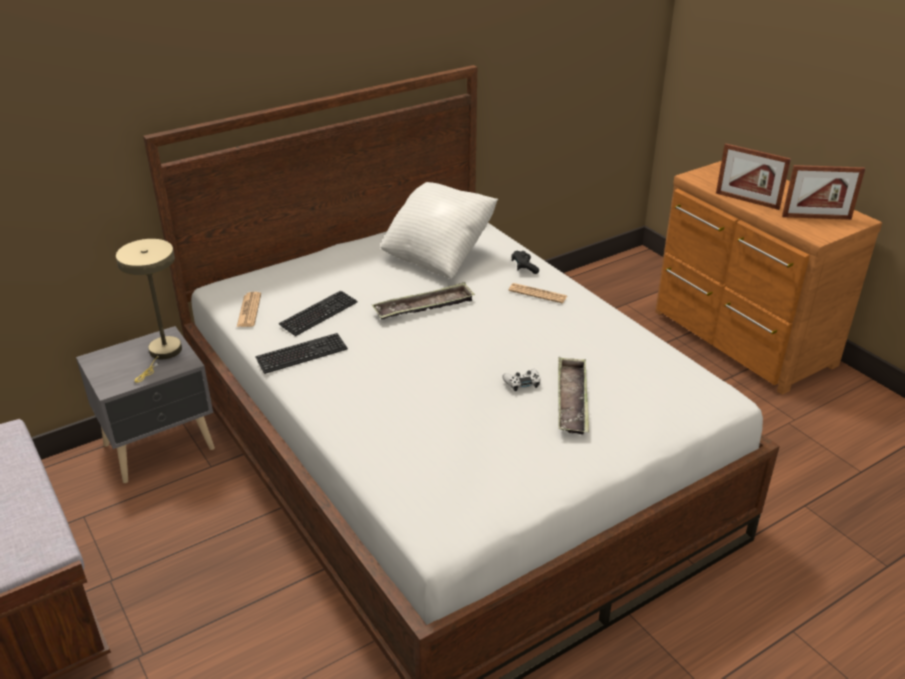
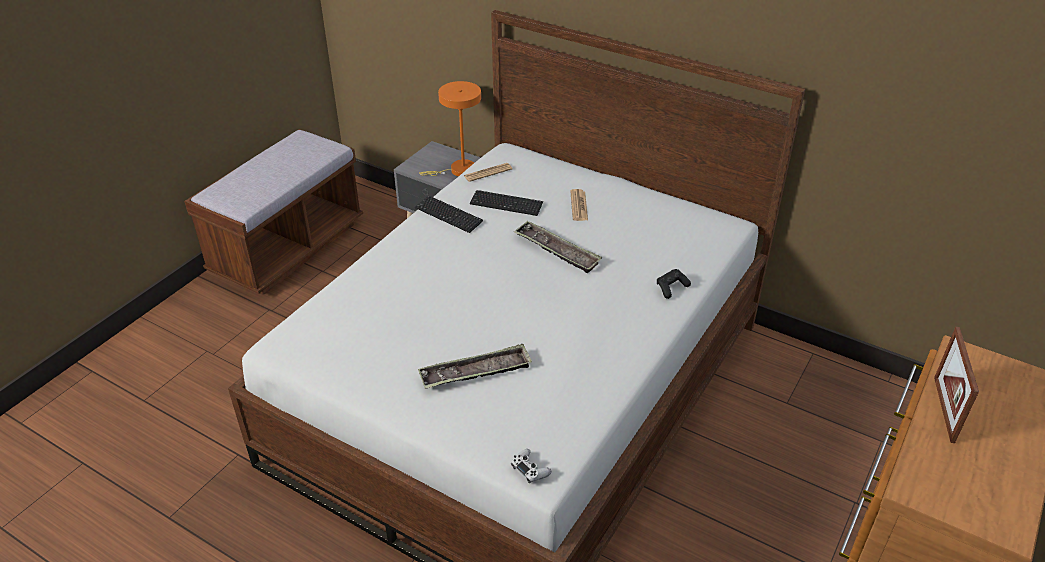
camera: 65 degrees right, 5 degrees up
(163, 354) = (458, 171): beige table lamp -> orange table lamp
(438, 257) = (645, 234): white pillow -> none
(522, 383) = (483, 336): white game controller -> white game controller (530, 469)
(537, 294) = (631, 308): newspaper -> newspaper (579, 206)
(816, 217) = (967, 483): picture frame -> none

